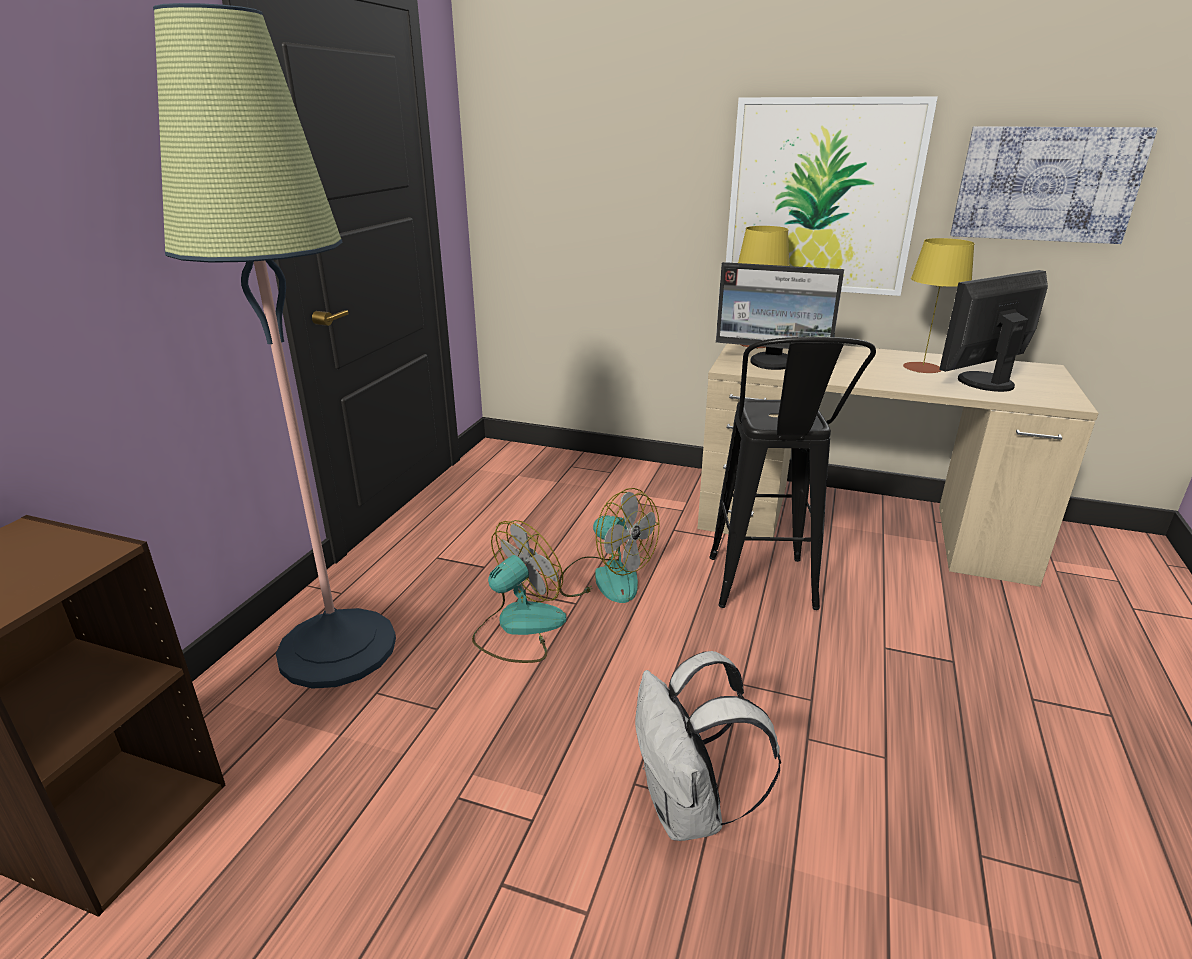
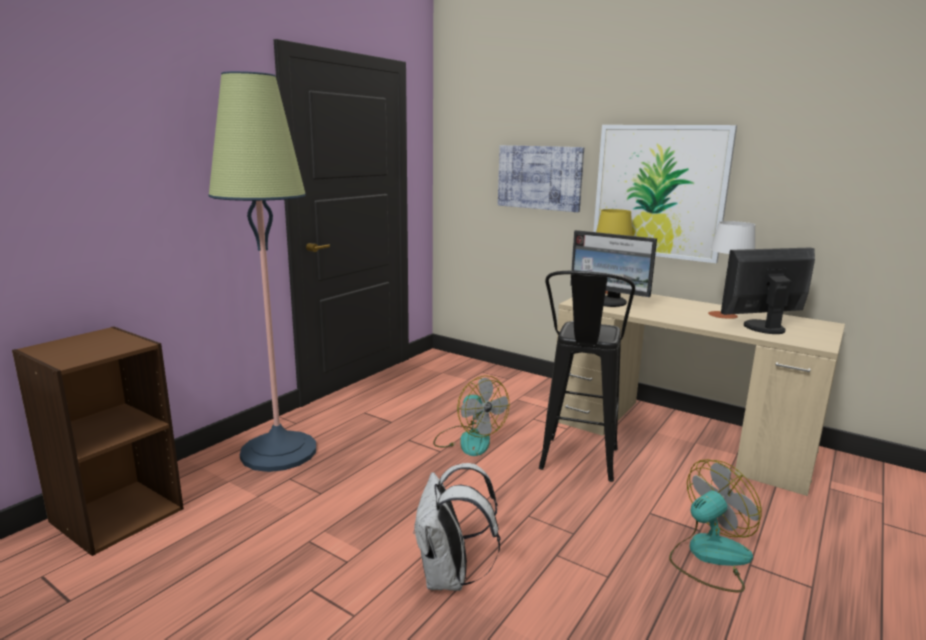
camera: 15 degrees right, 10 degrees down
(518, 627) = (395, 458): fan -> fan (709, 557)
(922, 368) = (723, 315): yellow table lamp -> white table lamp
(1046, 184) = (821, 187): picture -> picture (539, 177)

